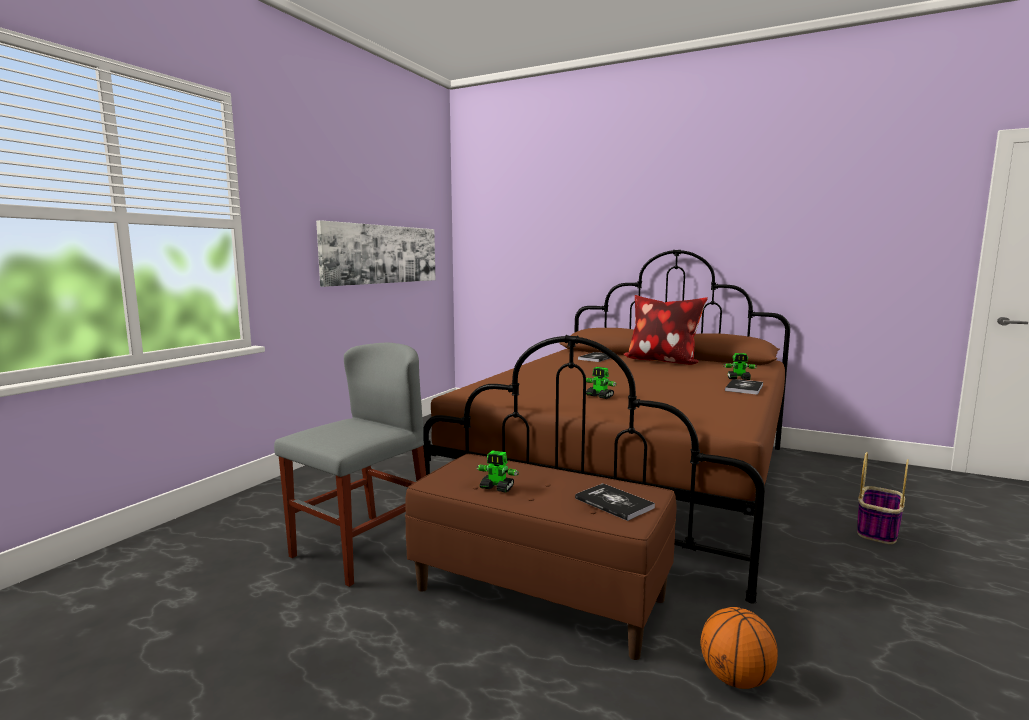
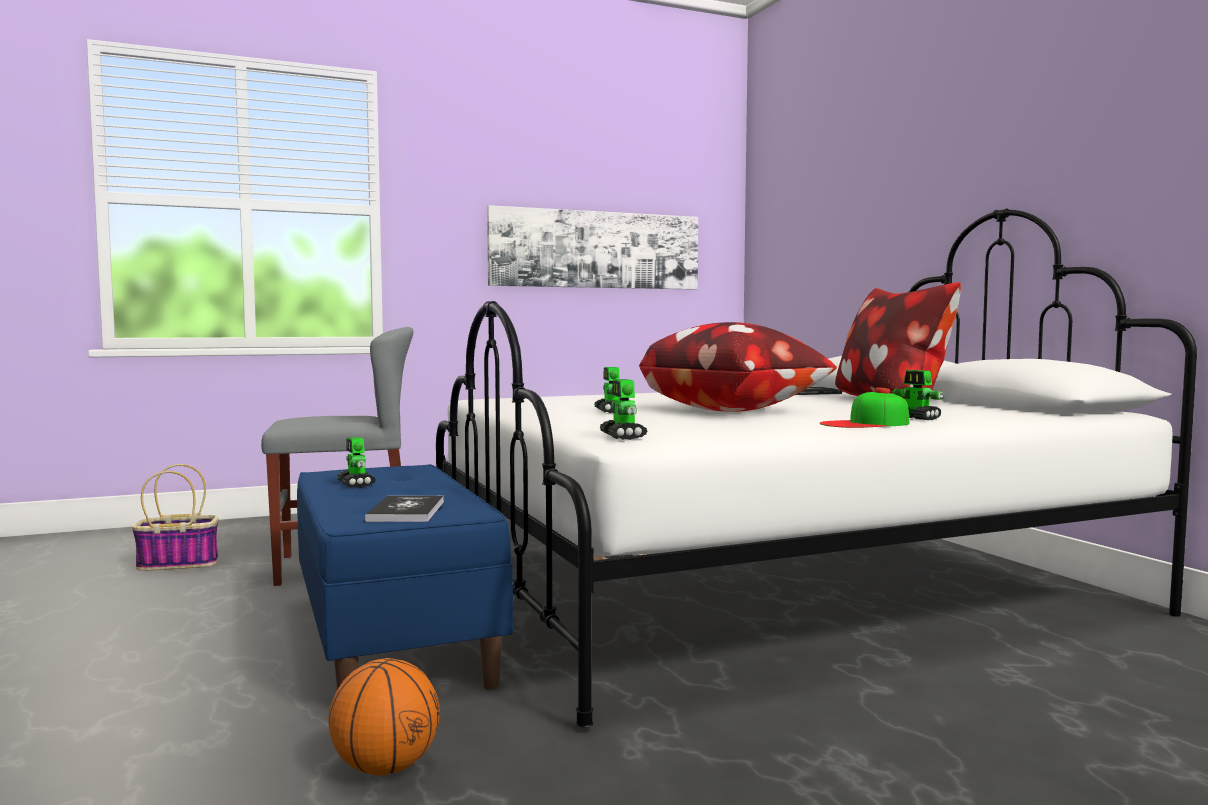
camera: 40 degrees right, 5 degrees down
(540, 594) = (394, 640): brown bench -> blue bench
(632, 480) = (773, 587): brown bed -> white bed
(645, 384) = (733, 410): none -> pillow
(722, 424) = (623, 437): none -> toy robot
(744, 388) = (865, 423): book -> cap
(877, 530) = (1067, 750): basket -> basket (180, 563)

